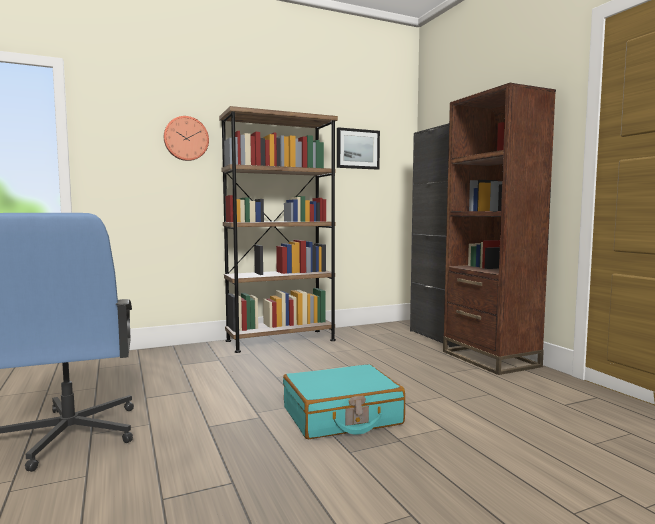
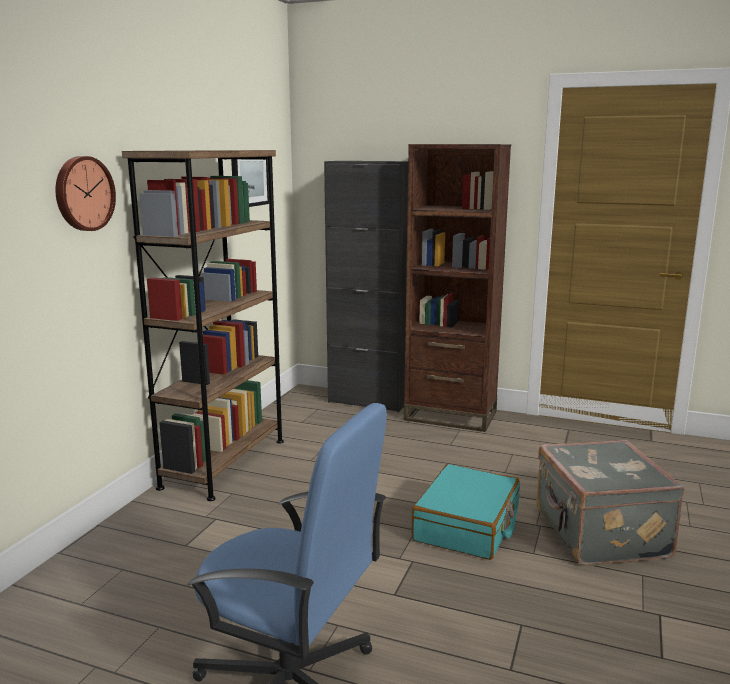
camera: 45 degrees left, 10 degrees up
(441, 469) = (598, 534): none -> grey suitcase

